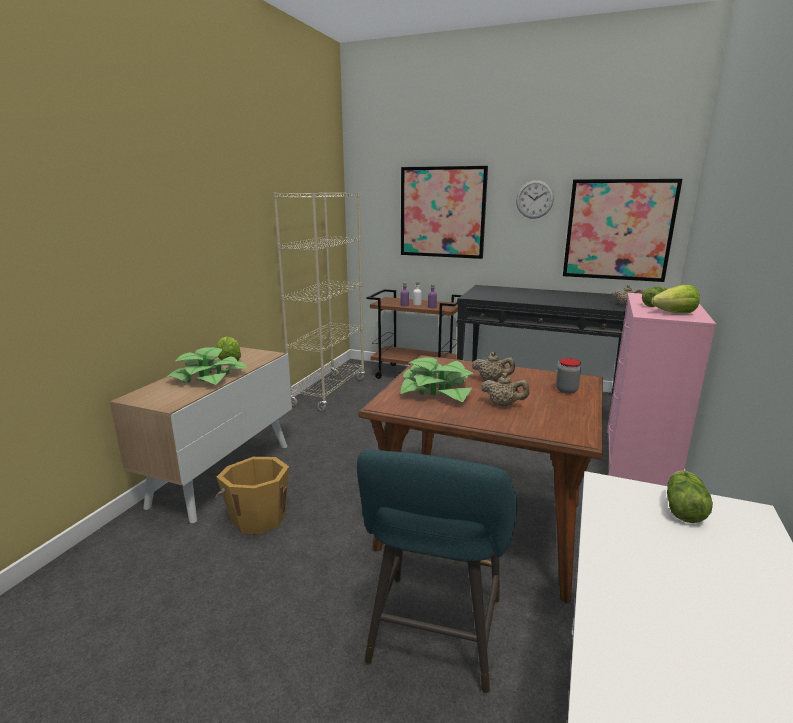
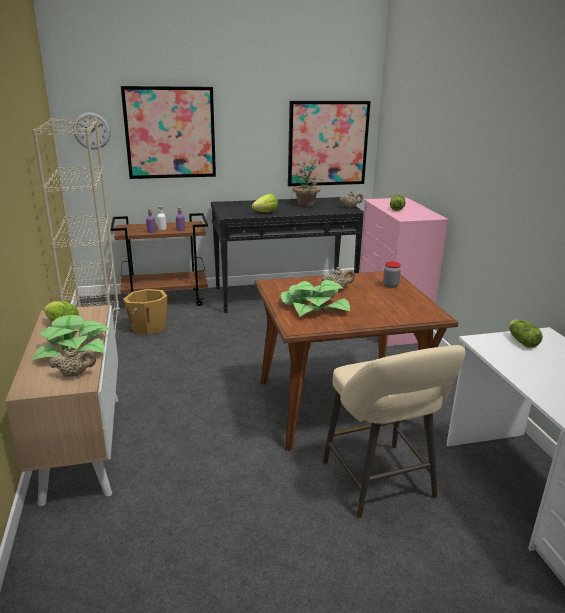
camera: 35 degrees left, 5 degrees up
(258, 517) = (167, 466): orange bucket -> orange bucket (148, 327)
(434, 637) = (381, 484): turquoise stool -> beige stool
(503, 404) = (369, 306): beige teapot -> beige teapot (75, 374)
(534, 199) = (258, 118): wall clock -> wall clock (92, 131)
(574, 296) = (306, 204): none -> potted plant
(675, 313) = (417, 214): lettuce -> lettuce (266, 212)

